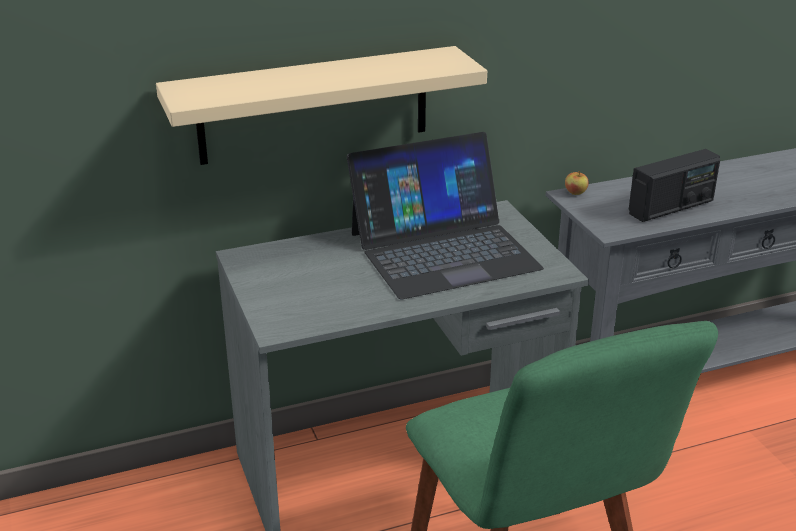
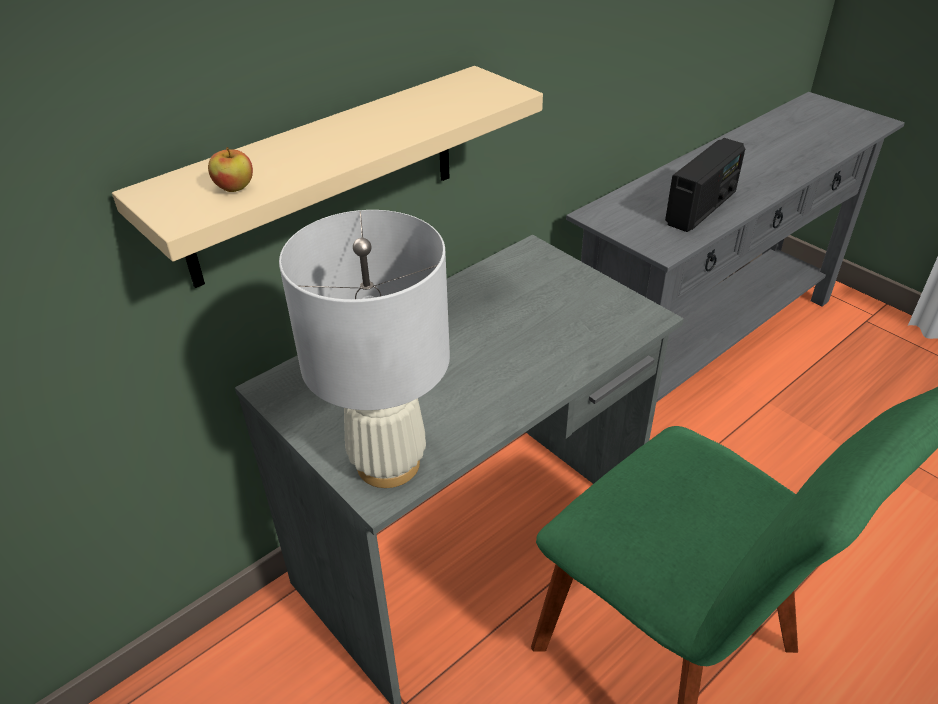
camera: 20 degrees left, 10 degrees up
(293, 315) = (388, 463): none -> white table lamp
(443, 250) = (507, 318): laptop -> none
(575, 193) = (598, 210): apple -> apple (235, 188)

